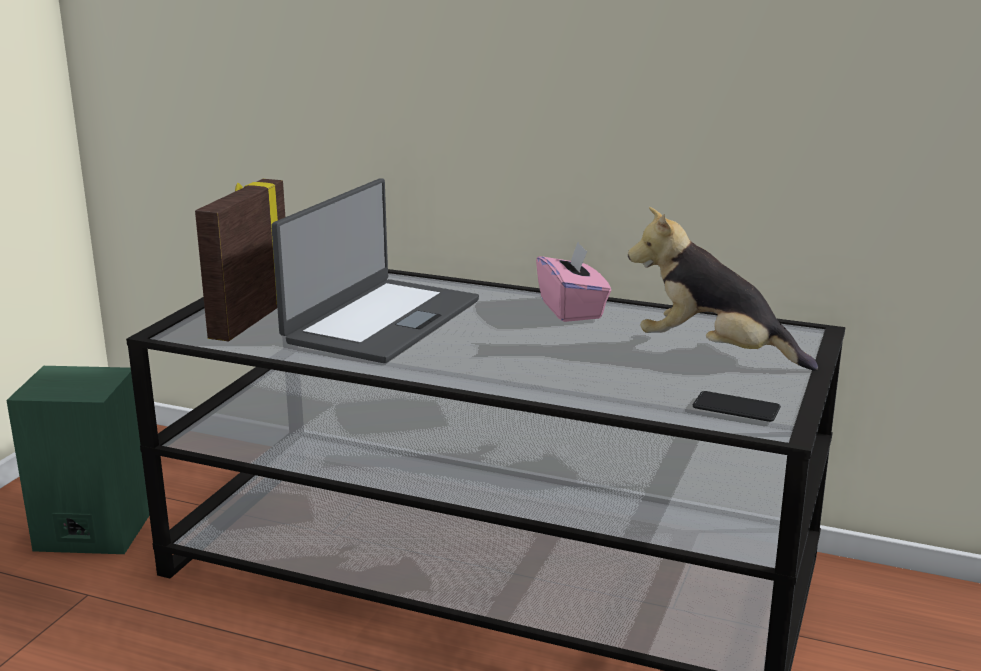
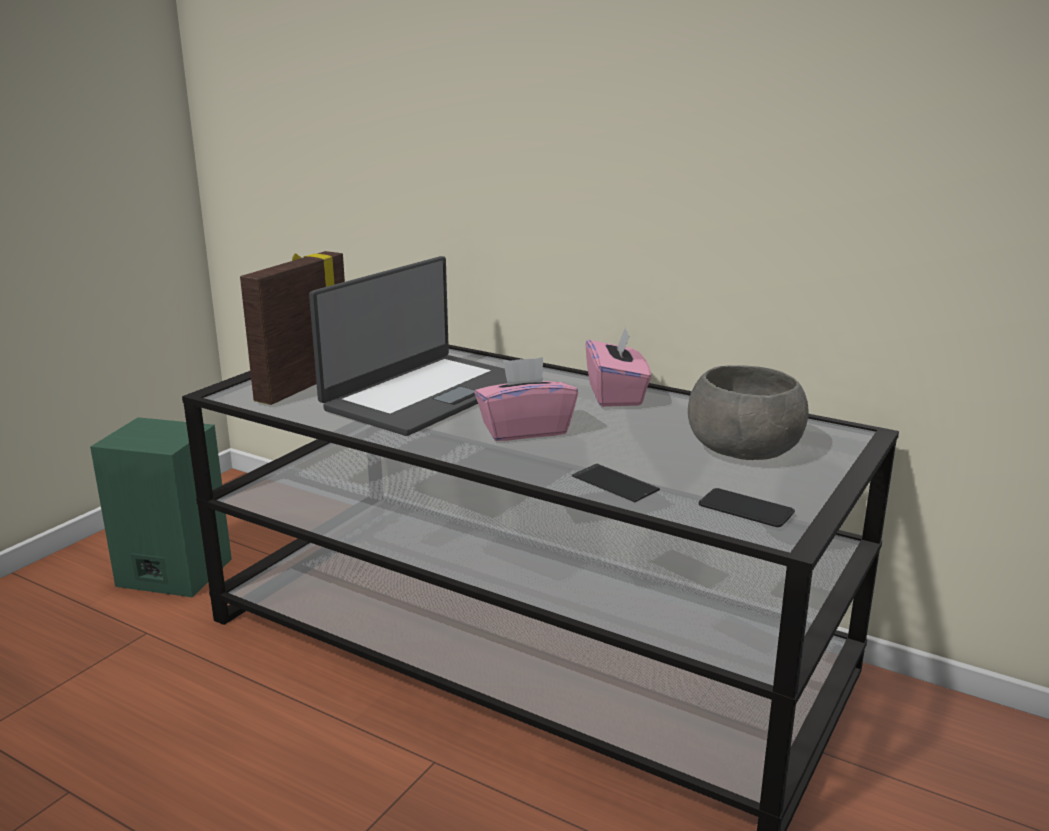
camera: 10 degrees right, 0 degrees up
(498, 349) = (525, 430): none -> pink tissue box
(607, 394) = (615, 483): none -> phone
(713, 354) = (745, 449): plush toy -> grey bowl

